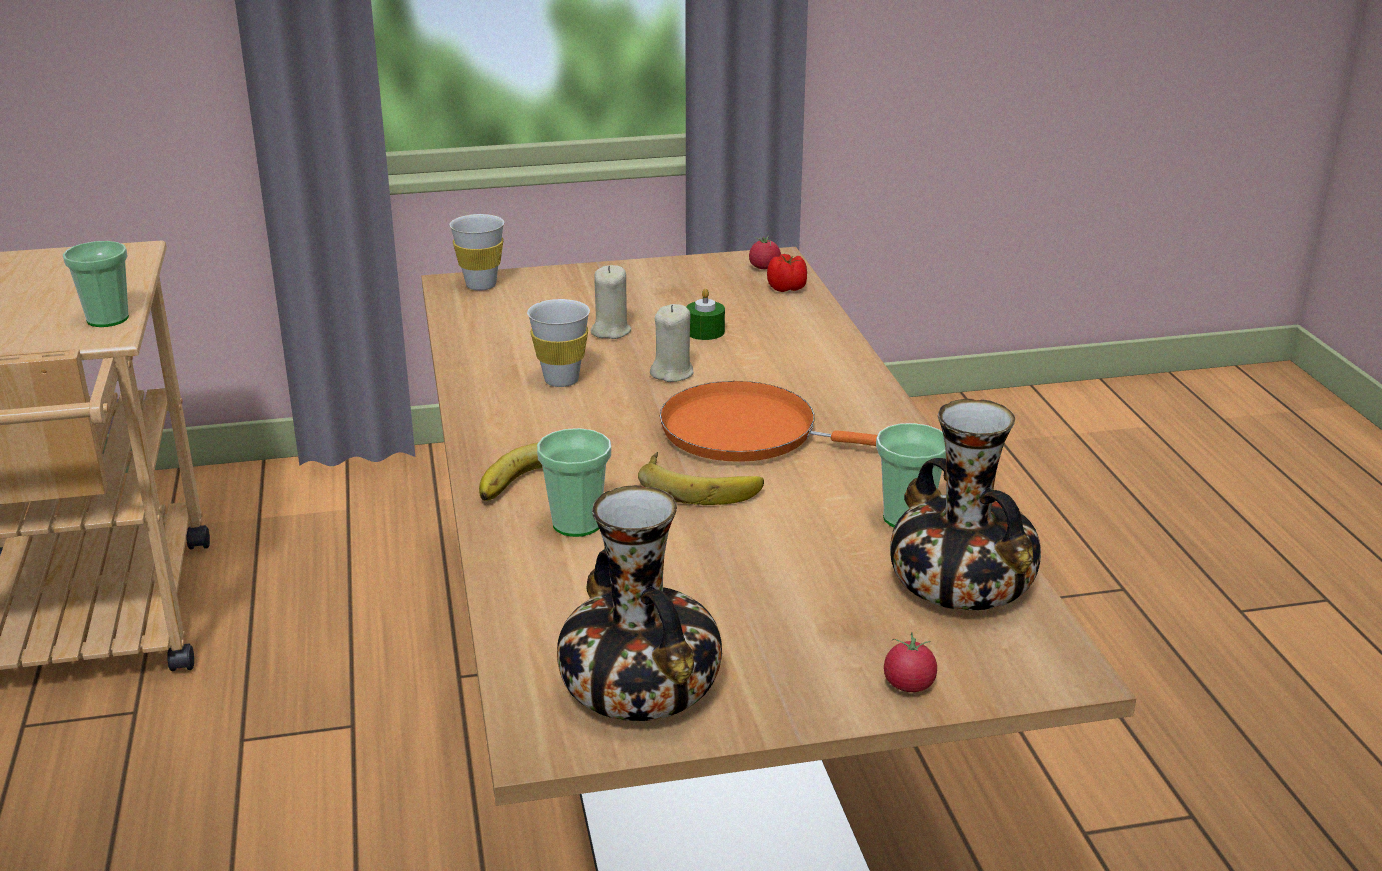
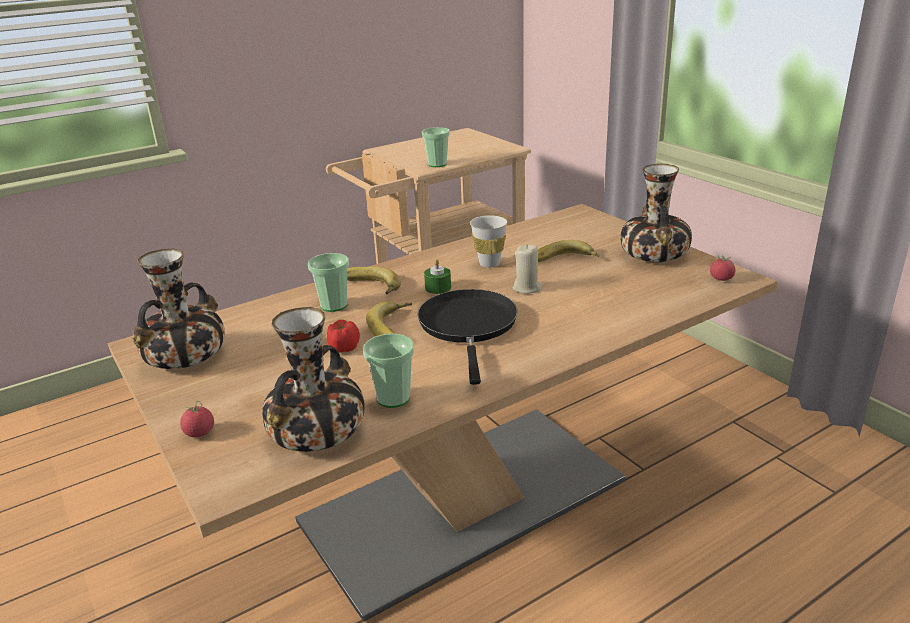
camera: 70 degrees right, 0 degrees up
(481, 285) = (585, 218): white cup -> none
(610, 331) = (565, 260): beige candle -> banana
(660, 281) = (654, 255): none -> vase
(705, 331) = (595, 284): green candle -> green candle (438, 288)
(750, 433) = (468, 326): orange frying pan -> black frying pan
(787, 289) = (696, 293): tomato -> tomato (343, 348)

